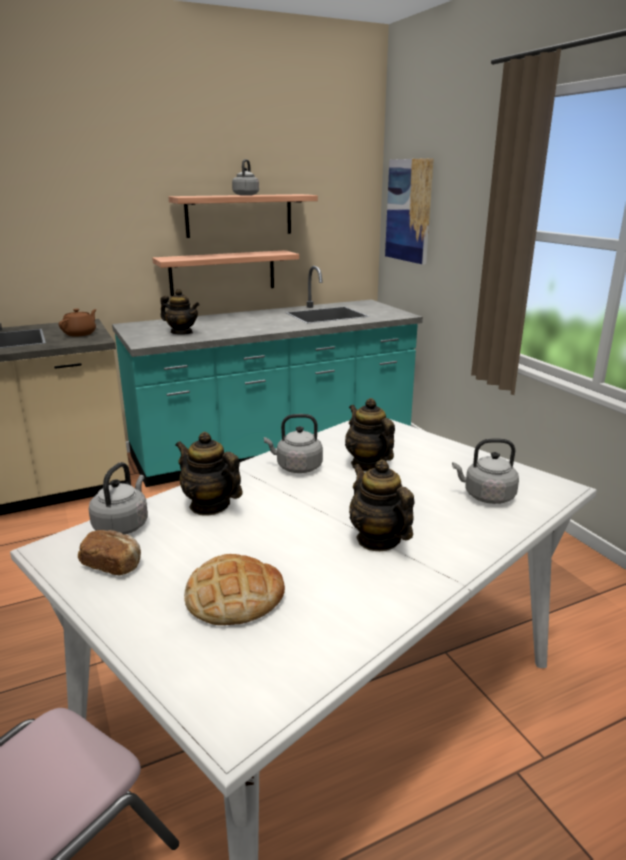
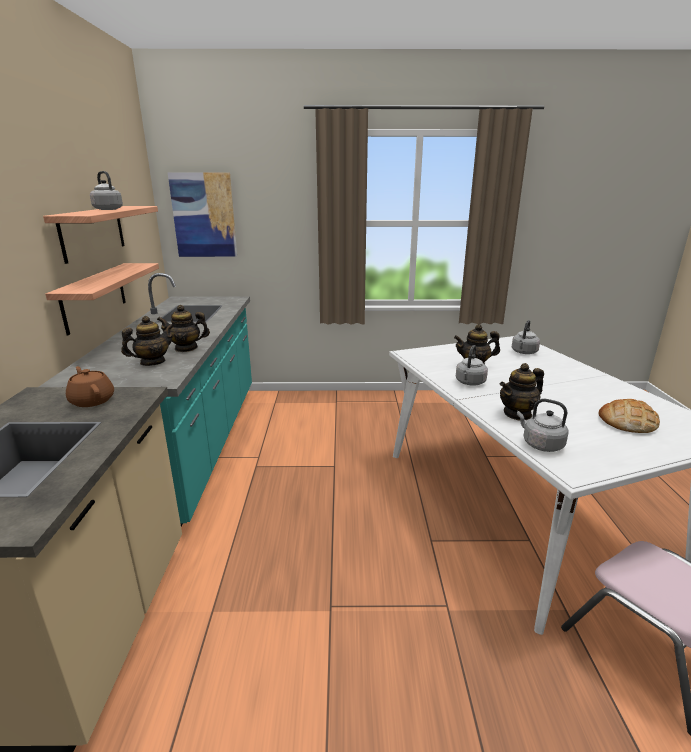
camera: 65 degrees left, 0 degrees up
(113, 564) = (594, 452): bread -> none
(378, 539) = (566, 381): teapot -> teapot (186, 348)

